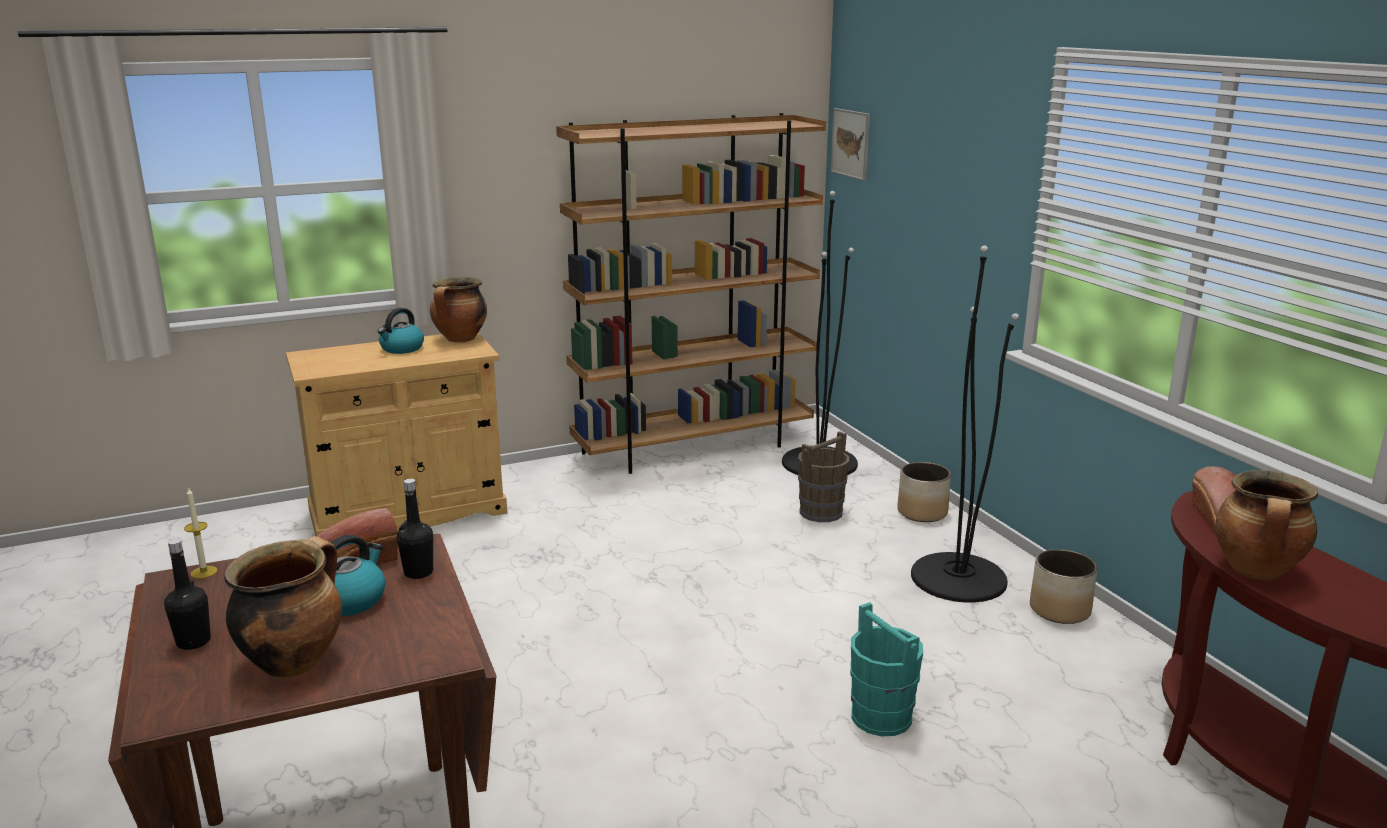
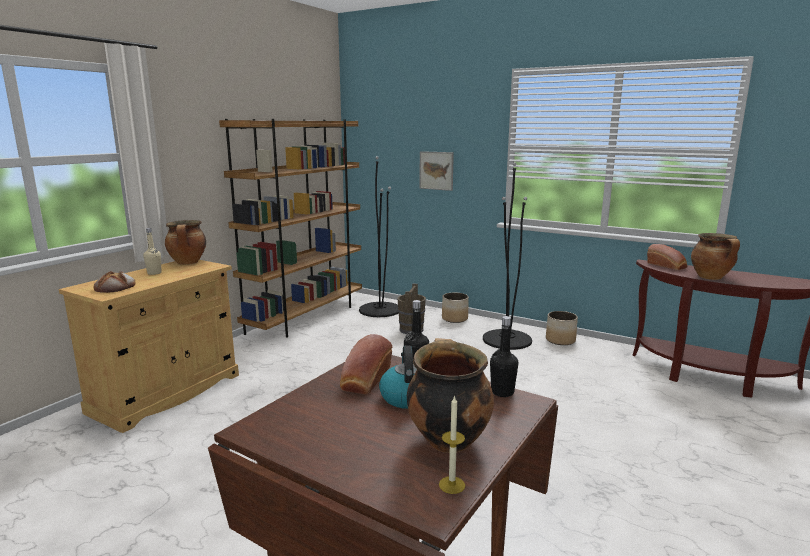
camera: 35 degrees left, 5 degrees down
(193, 641) = (353, 457): black bottle -> black bottle (502, 392)
(204, 572) = (266, 417): candle -> candle (452, 485)
(334, 362) = (115, 287): none -> bread
(401, 349) = (154, 273): kettle -> beige bottle
(850, 143) = (362, 135): picture -> picture (436, 170)
(881, 717) = (561, 404): turquoise bucket -> none

